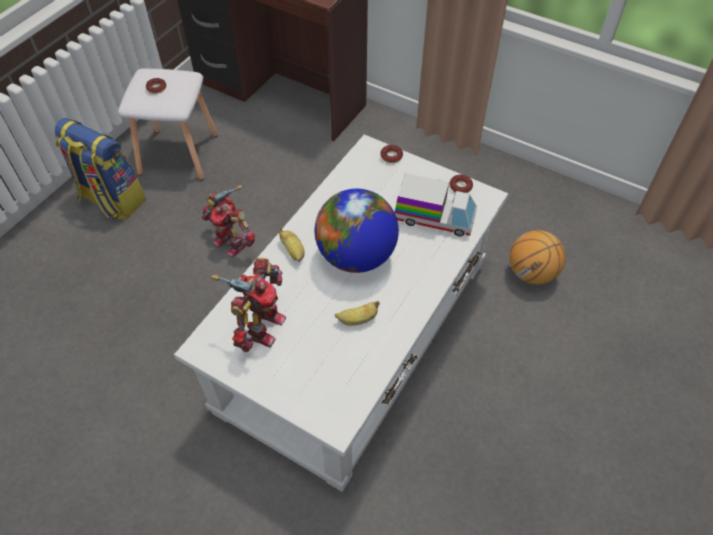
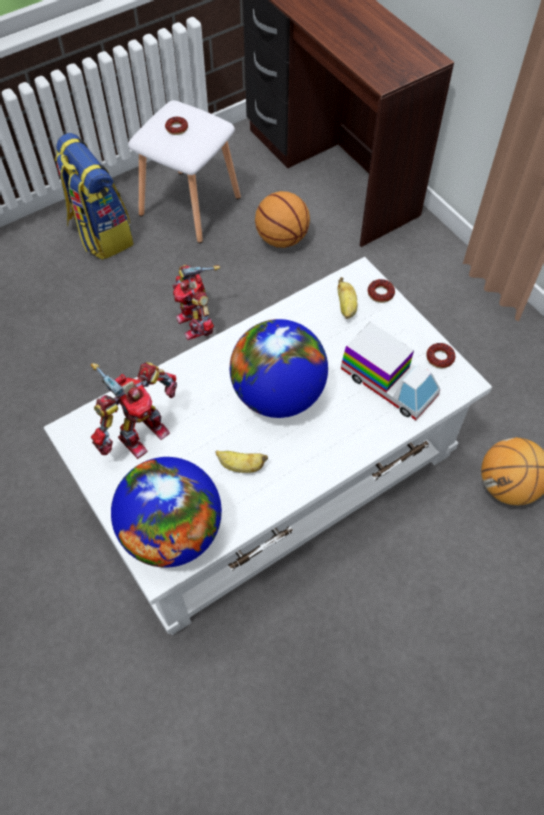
camera: 25 degrees right, 5 degrees up
(268, 155) = (282, 239): none -> basketball
(293, 252) = (215, 364): banana -> banana (346, 307)
(332, 392) = (172, 533): none -> globe

